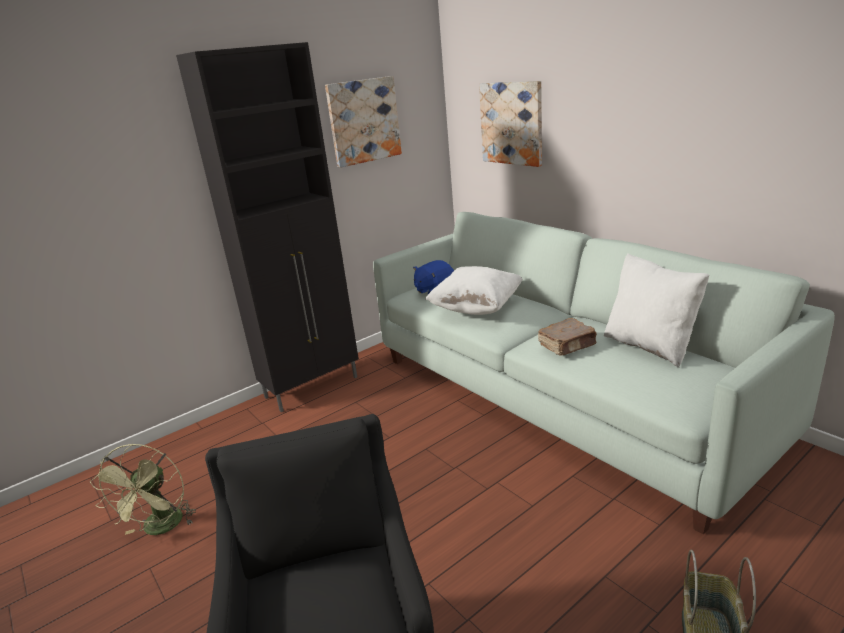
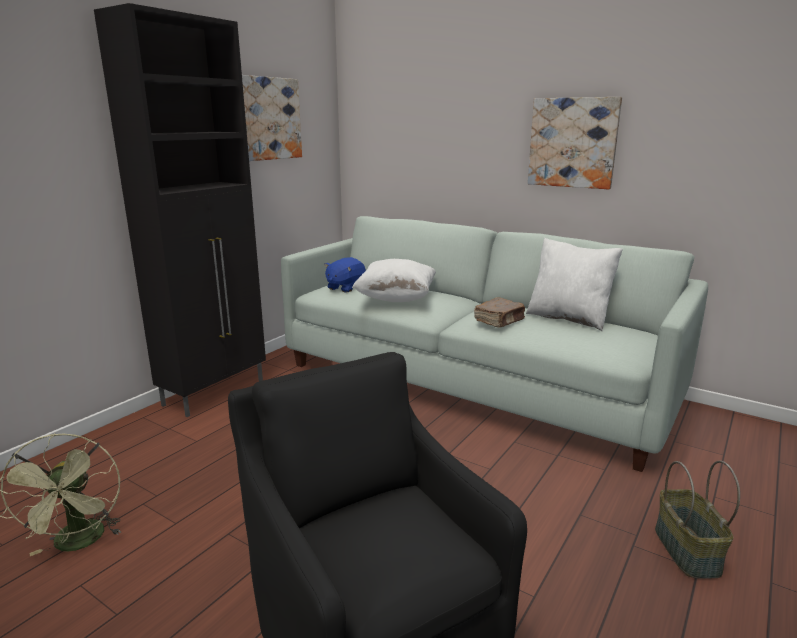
camera: 20 degrees left, 5 degrees down
(512, 123) = (411, 134): picture -> picture (573, 143)

